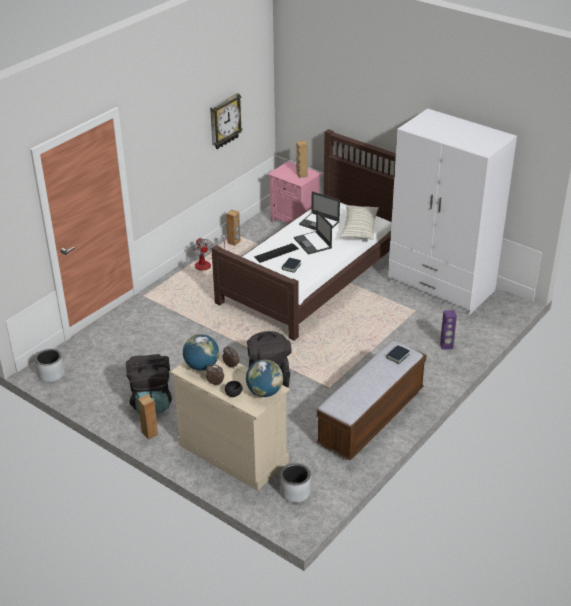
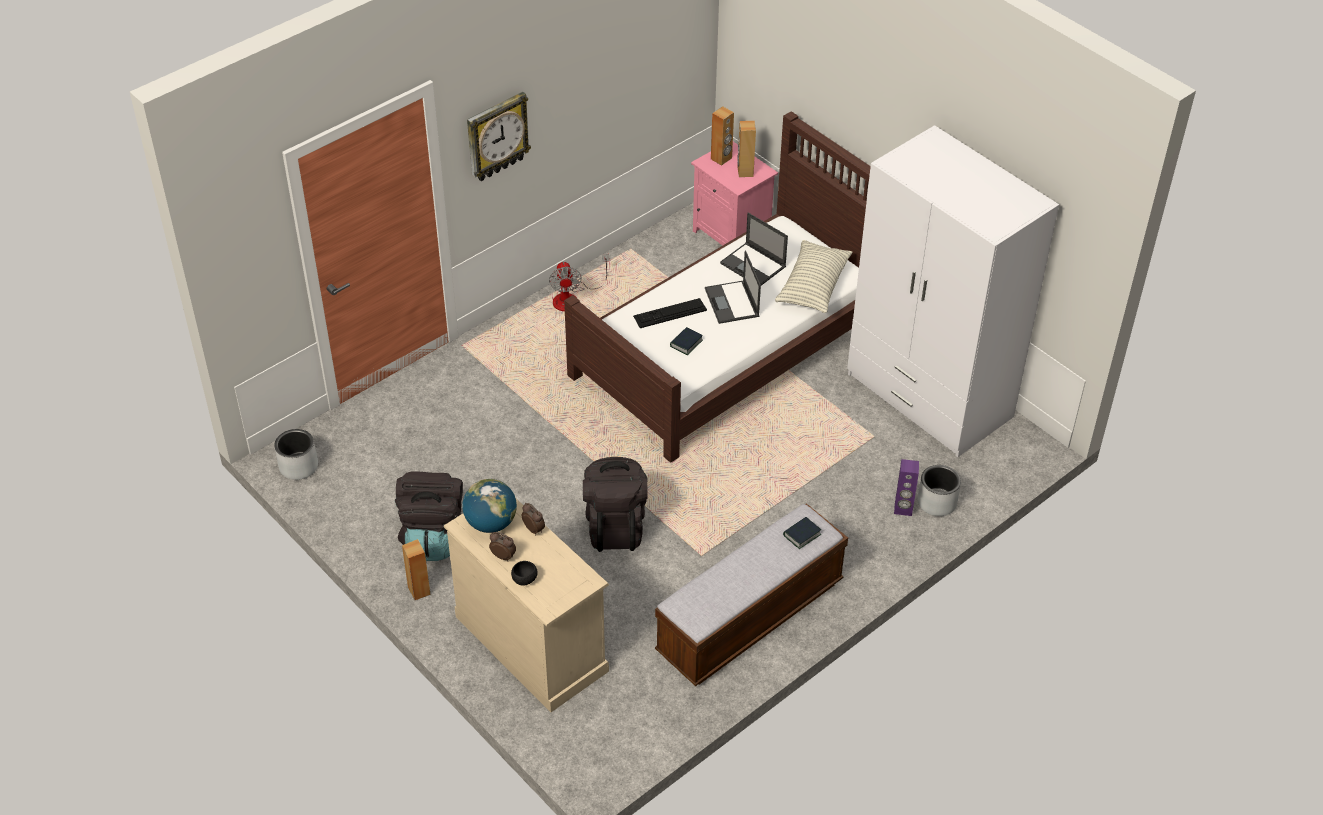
camera: 10 degrees right, 10 degrees up
(224, 121) = (622, 83): wall clock -> wall clock (496, 136)
(234, 243) = (625, 265): brown speaker -> brown speaker (721, 158)
(264, 392) = (570, 583): globe -> none
(295, 493) = (604, 725): grey planter -> grey planter (936, 502)

